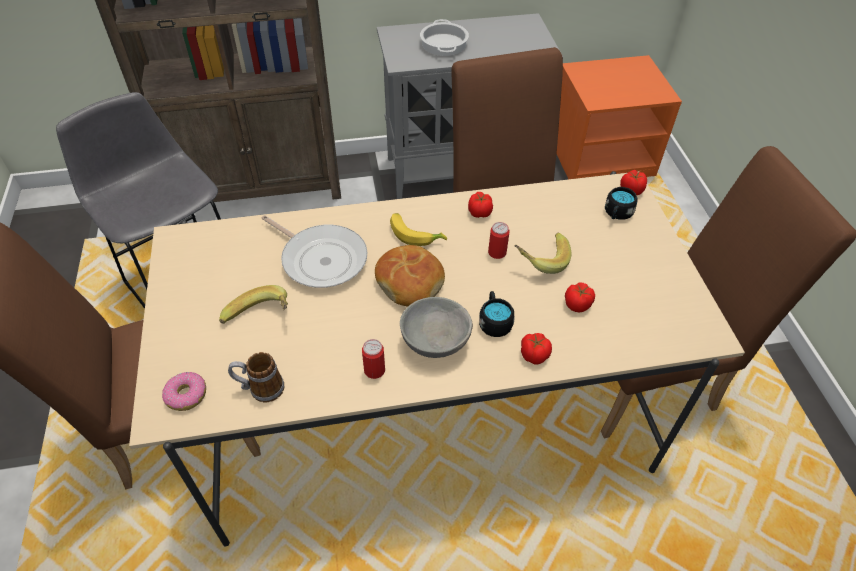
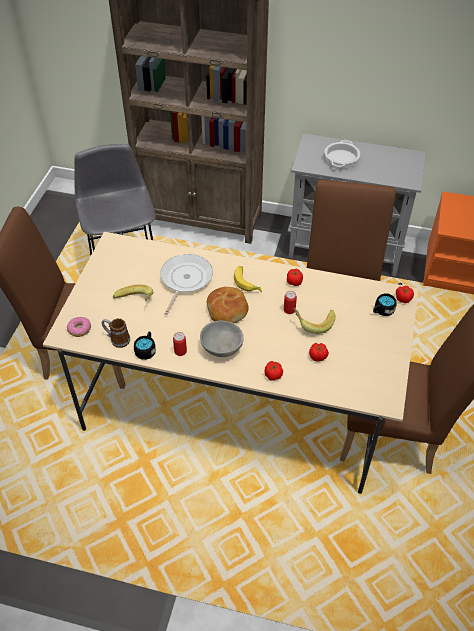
camera: 25 degrees right, 0 degrees up
(321, 259) = (185, 280): frying pan -> frying pan turned 135 degrees counterclockwise
(494, 321) = (262, 349): black mug -> black mug (146, 350)

